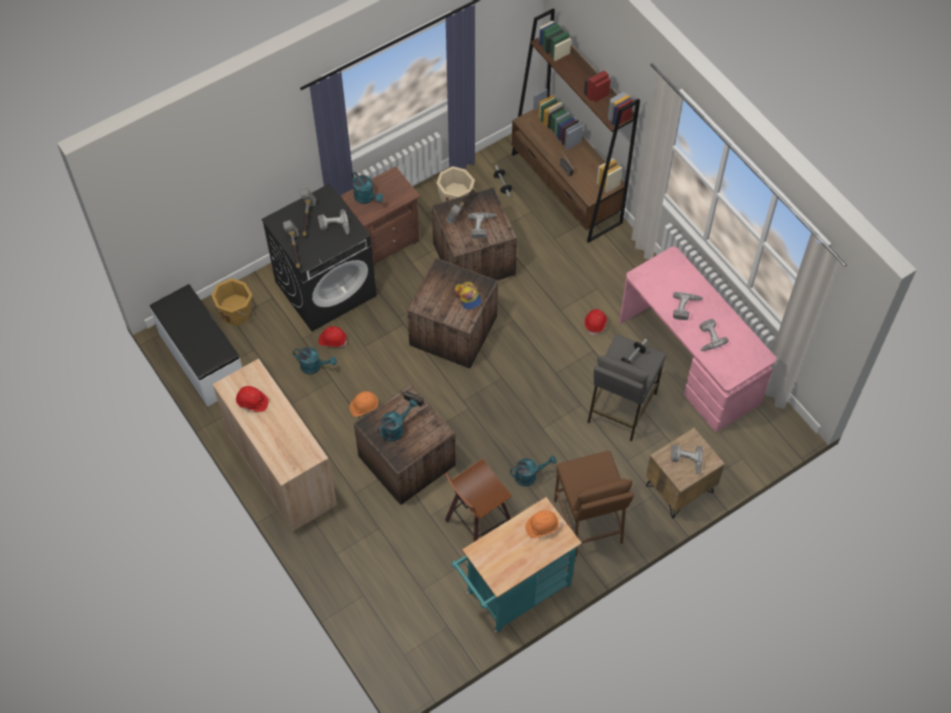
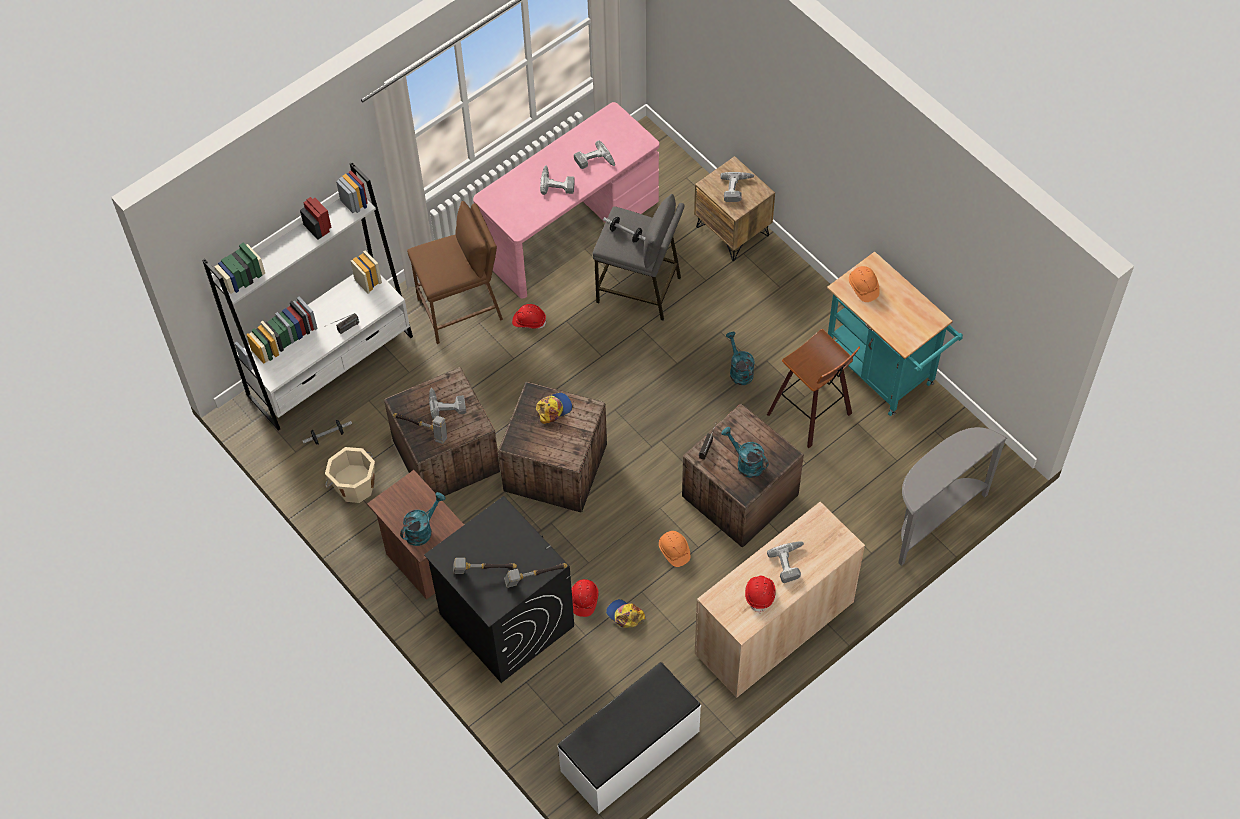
camera: 95 degrees left, 0 degrees up
(236, 312) = (553, 722): orange bucket -> none
(314, 366) = (625, 615): turquoise watering can -> cap
(334, 226) = (494, 538): power drill -> power drill (790, 563)
(359, 609) = (933, 519): none -> grey console table
(566, 188) = (331, 365): brown bookcase -> white bookcase
(588, 521) = (786, 311): brown stool -> brown stool (460, 310)

